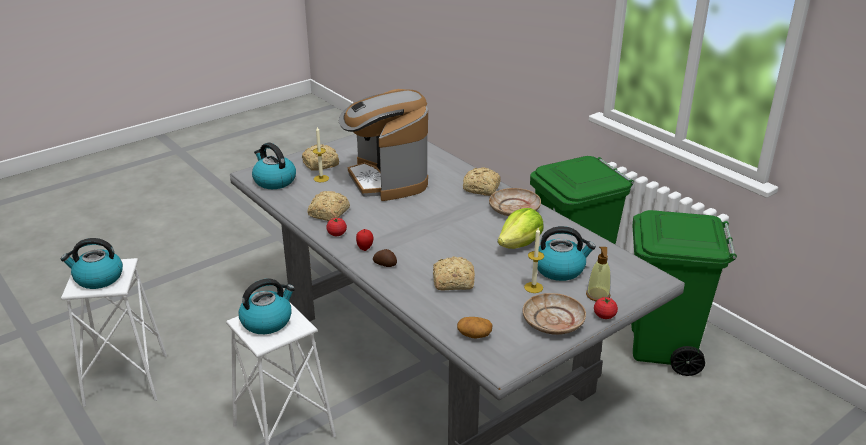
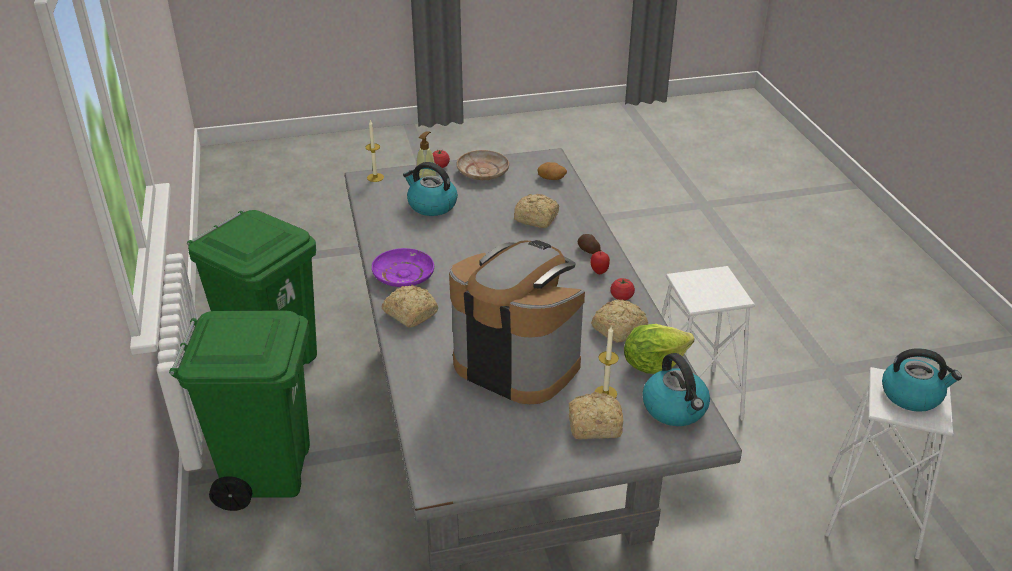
camera: 155 degrees left, 5 degrees up
(267, 321) = (713, 291): kettle -> none
(387, 180) = (516, 362): coffee machine -> coffee machine turned 60 degrees counterclockwise
(514, 209) = (403, 275): beige plate -> purple plate
(520, 244) = (441, 235): lettuce -> lettuce (653, 364)
(533, 287) = (471, 197): candle -> candle (375, 177)

